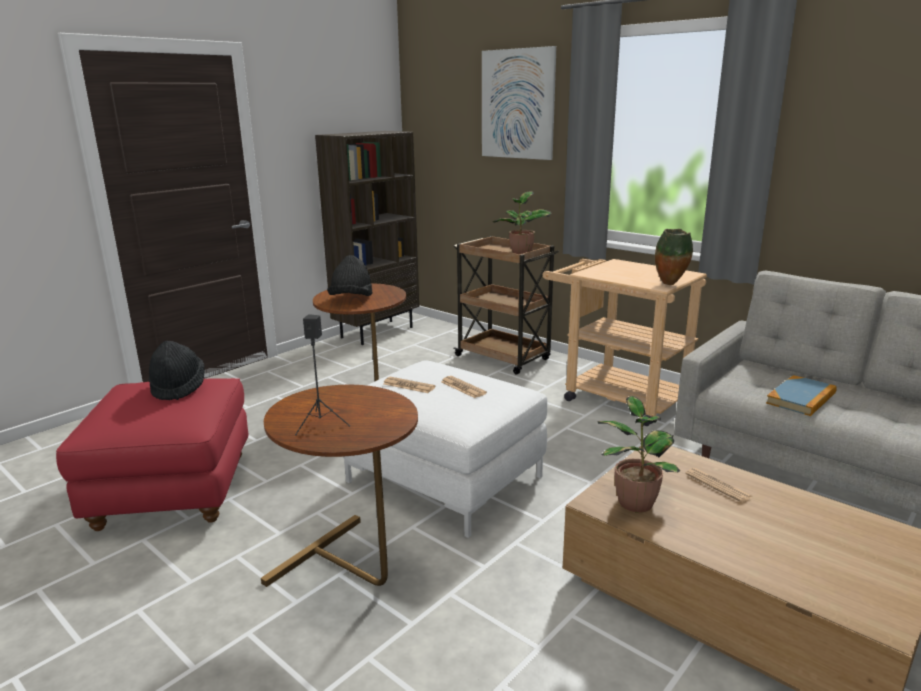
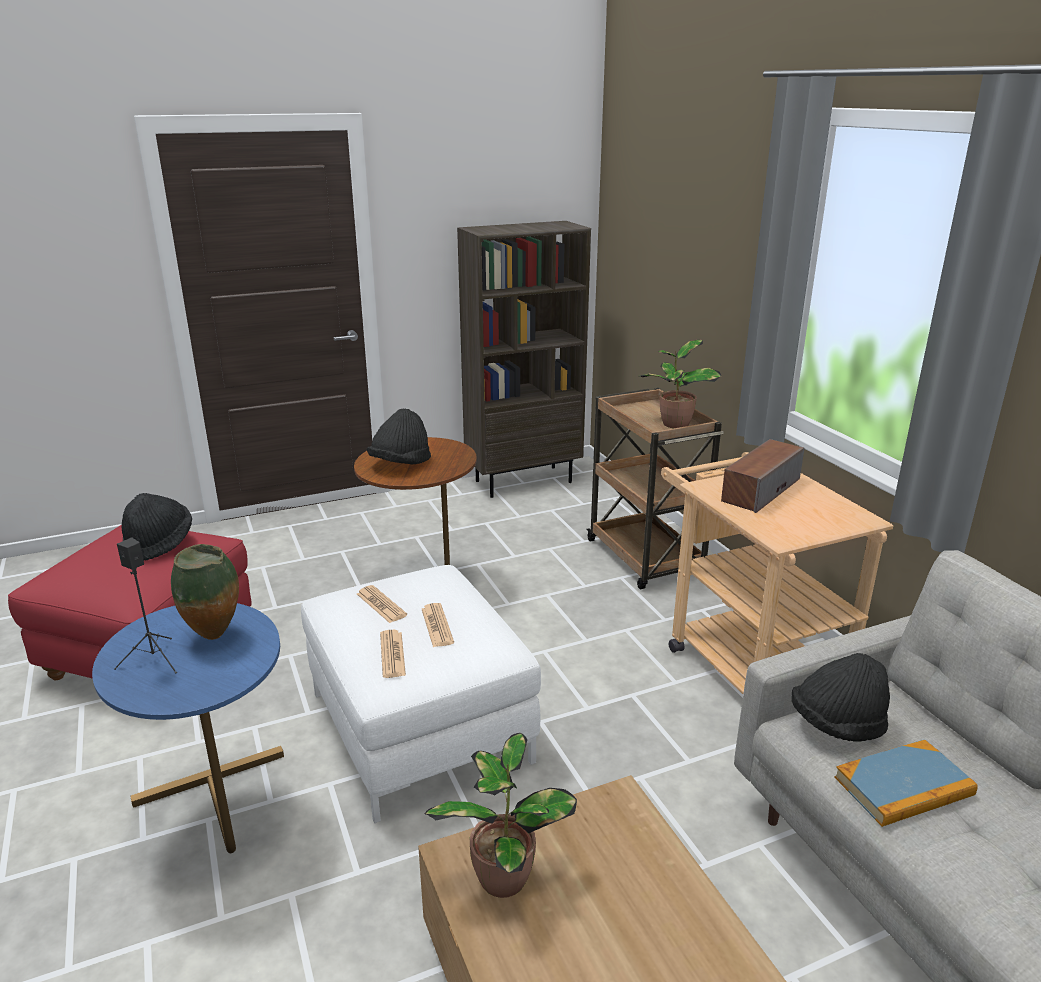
camera: 25 degrees right, 5 degrees up
(352, 572) = (222, 821): brown side table -> blue side table
(517, 104) = (714, 207): picture -> none
(618, 270) = (760, 490): none -> speaker
(670, 284) = (803, 536): vase -> vase (215, 637)
(717, 485) = (642, 893): newspaper -> newspaper (392, 654)
(741, 382) = (836, 725): none -> black hat

